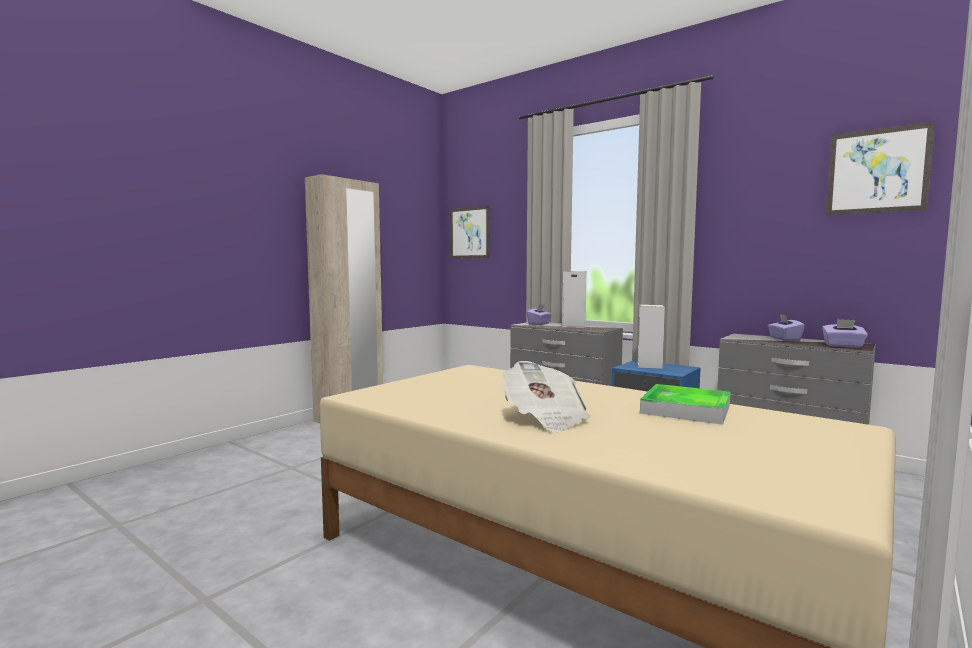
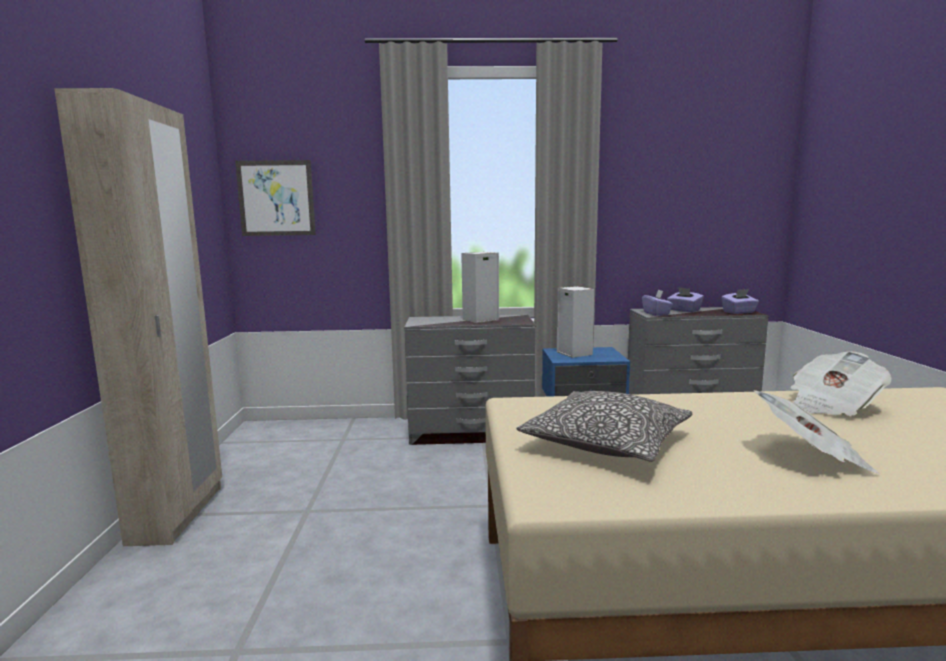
camera: 40 degrees left, 5 degrees up
(454, 388) = (606, 442): none -> pillow
(539, 324) = (432, 321): purple tissue box -> purple tissue box (656, 314)
(685, 409) = (831, 406): tray -> newspaper
(877, 171) = (743, 156): picture -> none

